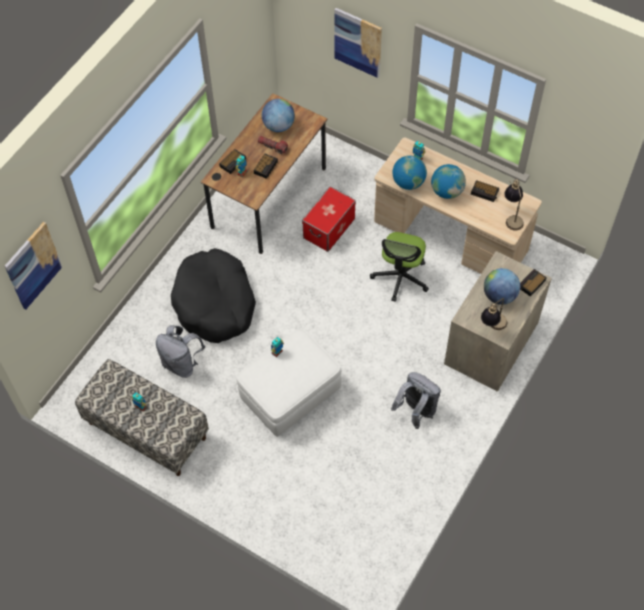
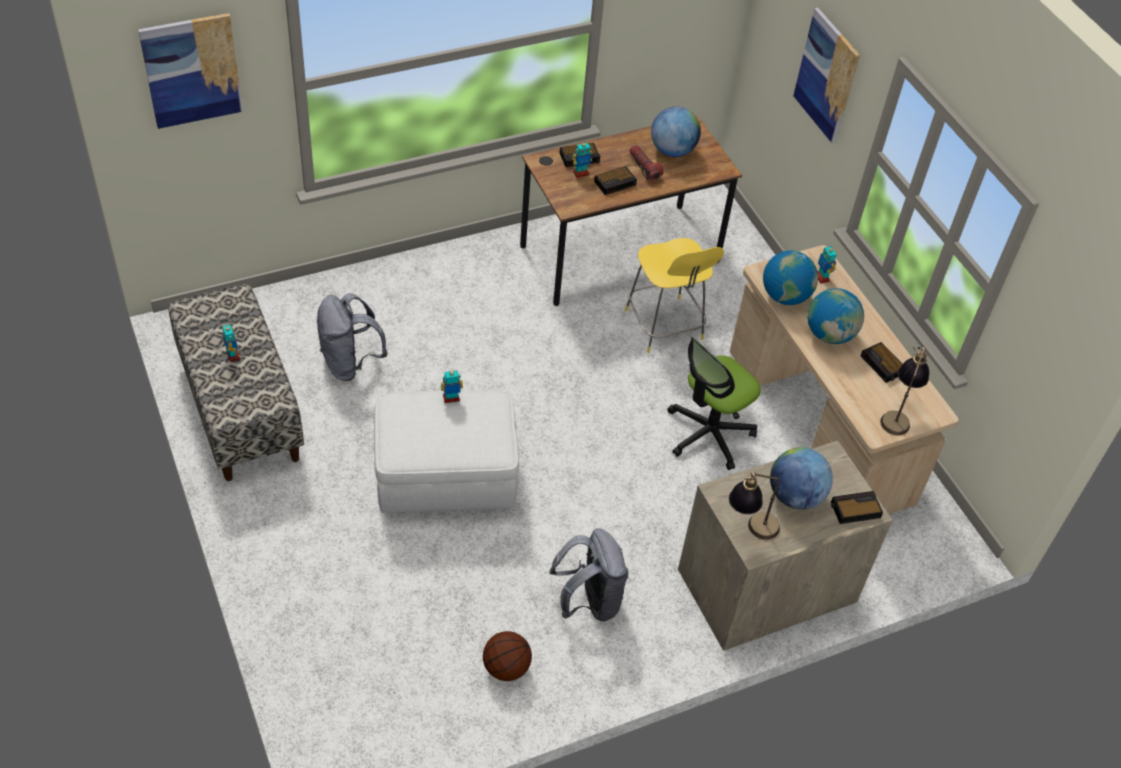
camera: 30 degrees right, 10 degrees down
(215, 303) = (450, 324): black dog bed -> none
(329, 228) = (665, 327): storage box -> yellow stool
(405, 473) = (505, 668): none -> basketball

